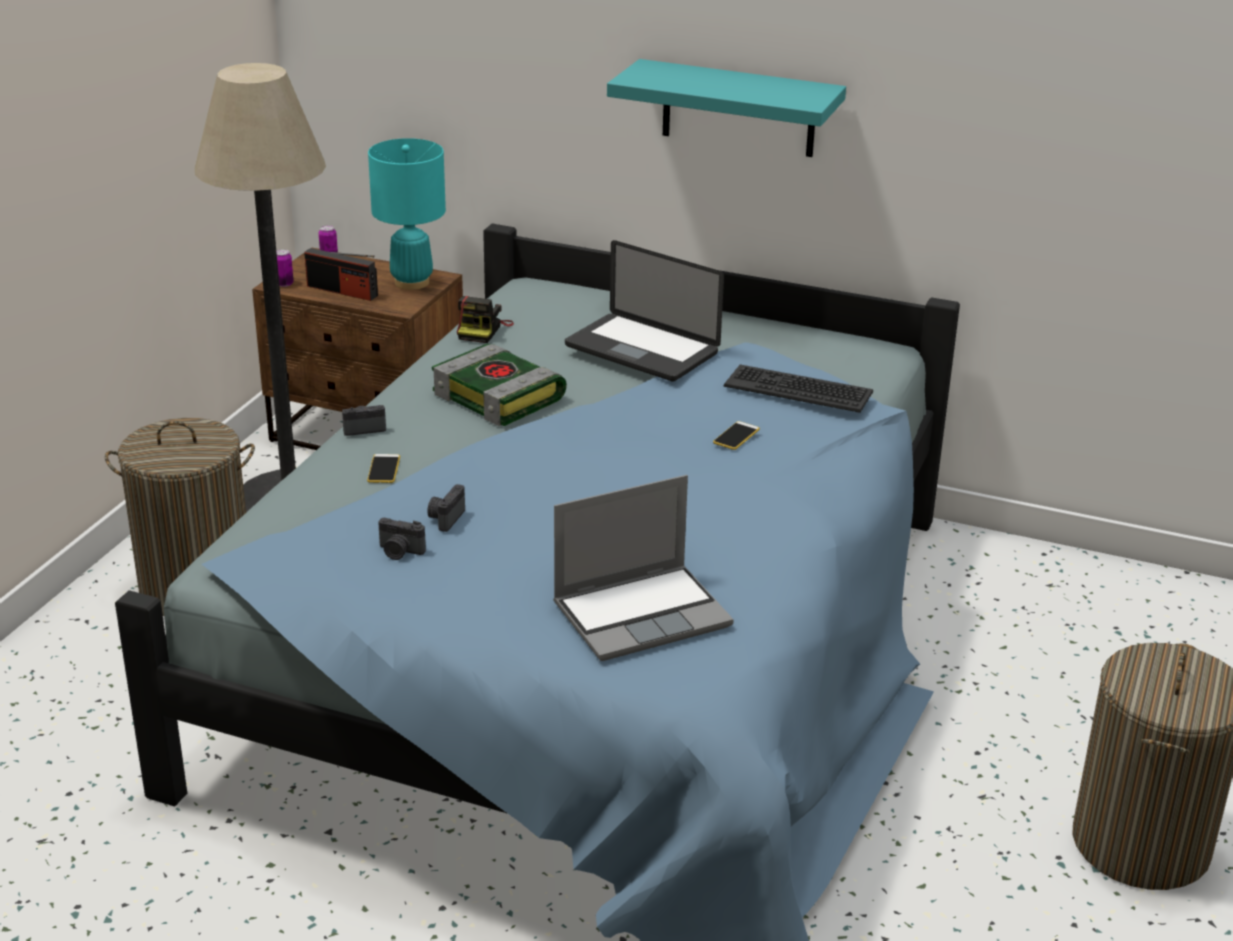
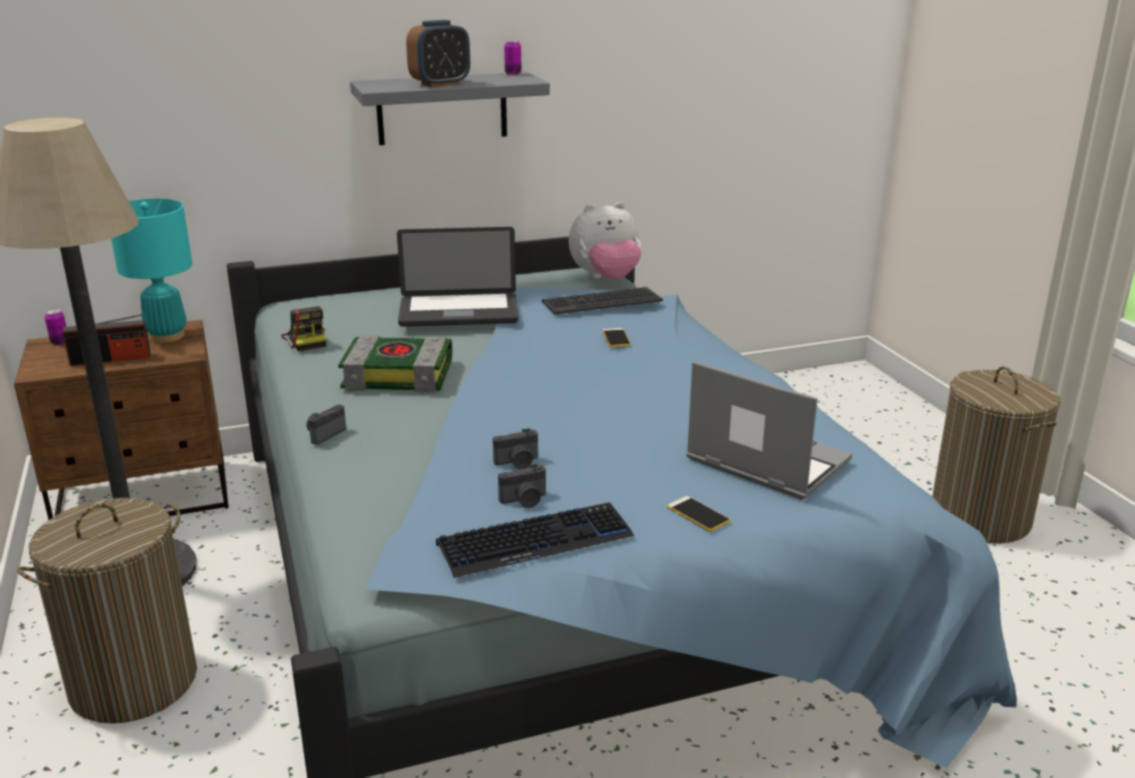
camera: 40 degrees left, 5 degrees down
(284, 284) = (43, 370): can -> can (513, 74)
(353, 587) = (535, 541): none -> keyboard
(383, 469) = (394, 454): phone -> phone (698, 514)
(445, 518) = (518, 463): camera -> camera turned 90 degrees counterclockwise
(642, 614) = (764, 461): laptop -> laptop turned 75 degrees counterclockwise
(708, 86) = (440, 84): none -> alarm clock
(738, 109) = (442, 108): turquoise shelf -> grey shelf
(871, 364) = (606, 279): none -> plush toy

